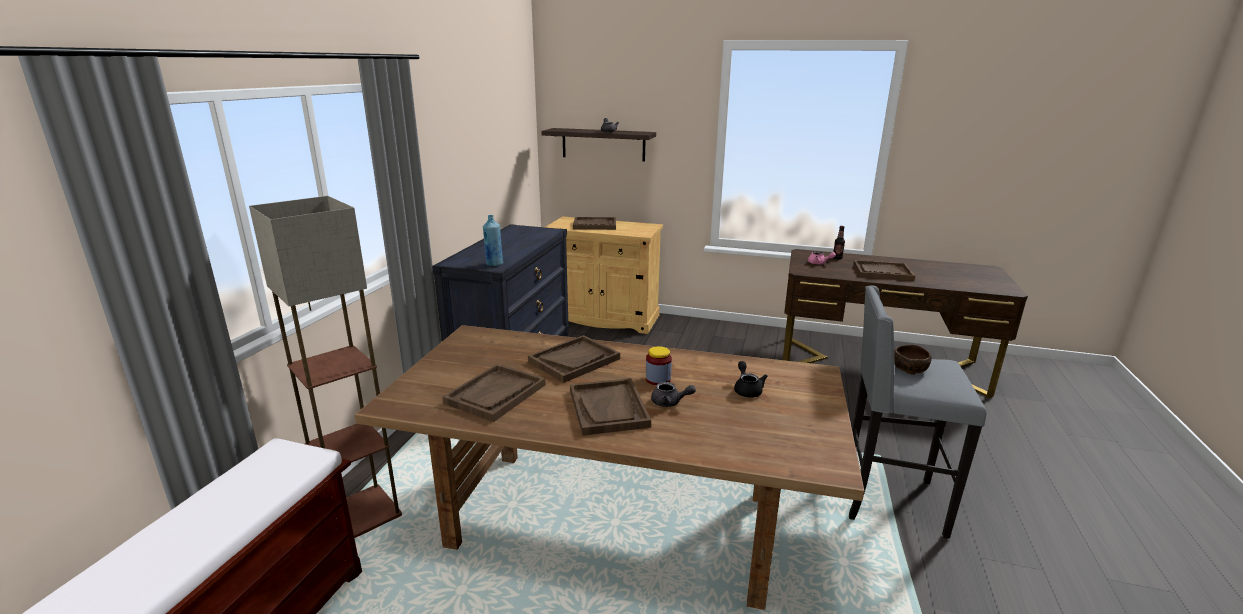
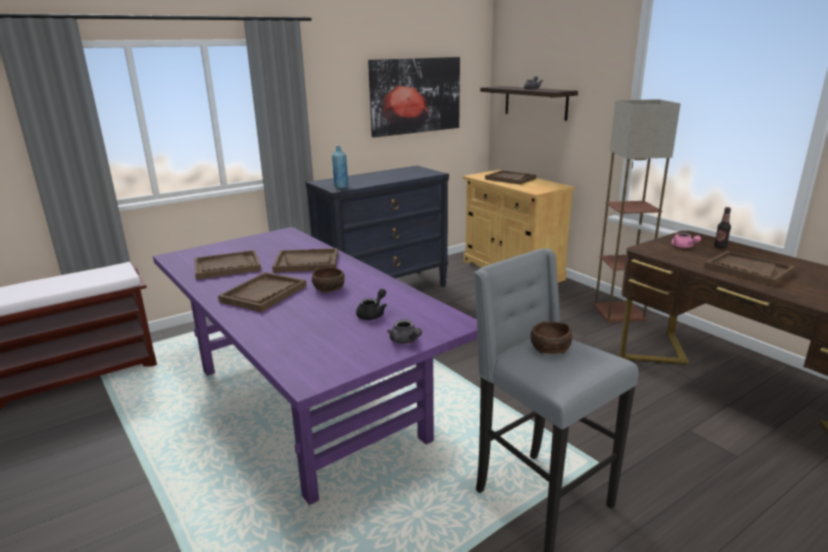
camera: 40 degrees right, 0 degrees up
(360, 516) = (194, 338): floor lamp -> floor lamp (618, 313)
(491, 144) = (415, 96): none -> picture
(617, 522) = (308, 404): brown dining table -> purple dining table
(658, 379) = (329, 288): jar -> brown bowl
(670, 403) = (304, 303): grey teapot -> grey teapot (405, 341)

